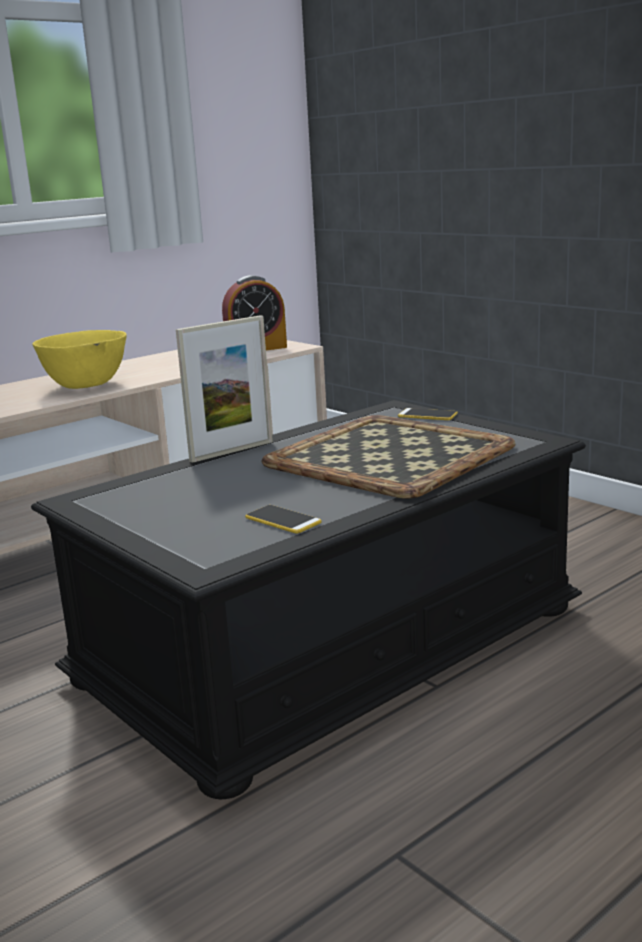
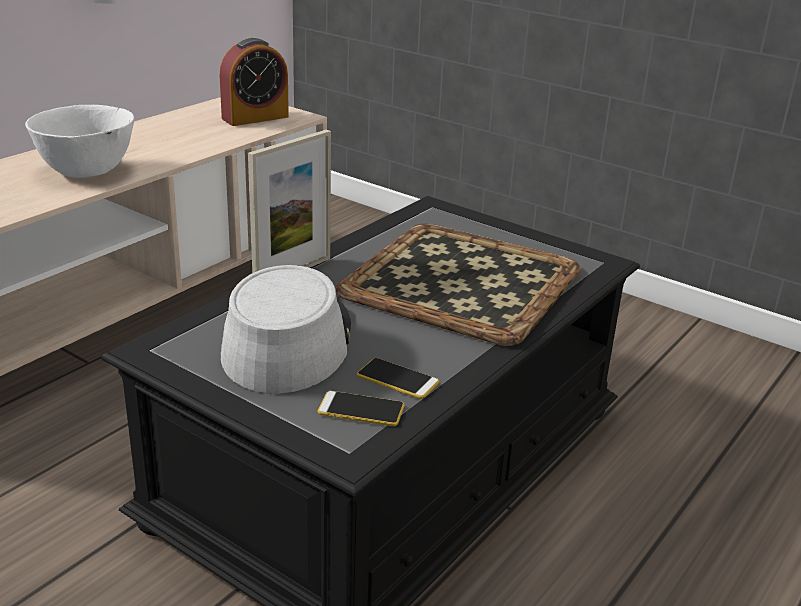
camera: 15 degrees left, 10 degrees up
(86, 385) = (87, 171): yellow bowl -> white bowl
(196, 495) = (287, 341): none -> grey hat
(427, 415) = (473, 221): phone -> phone (361, 409)

